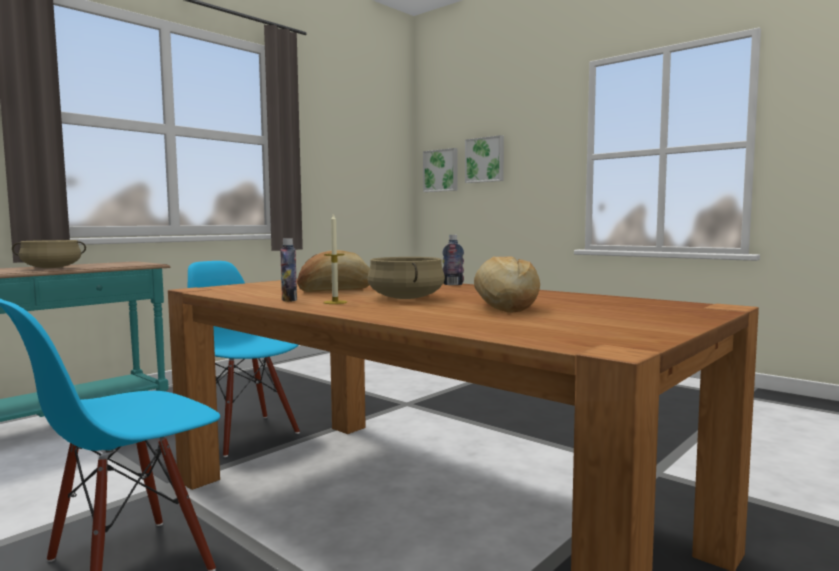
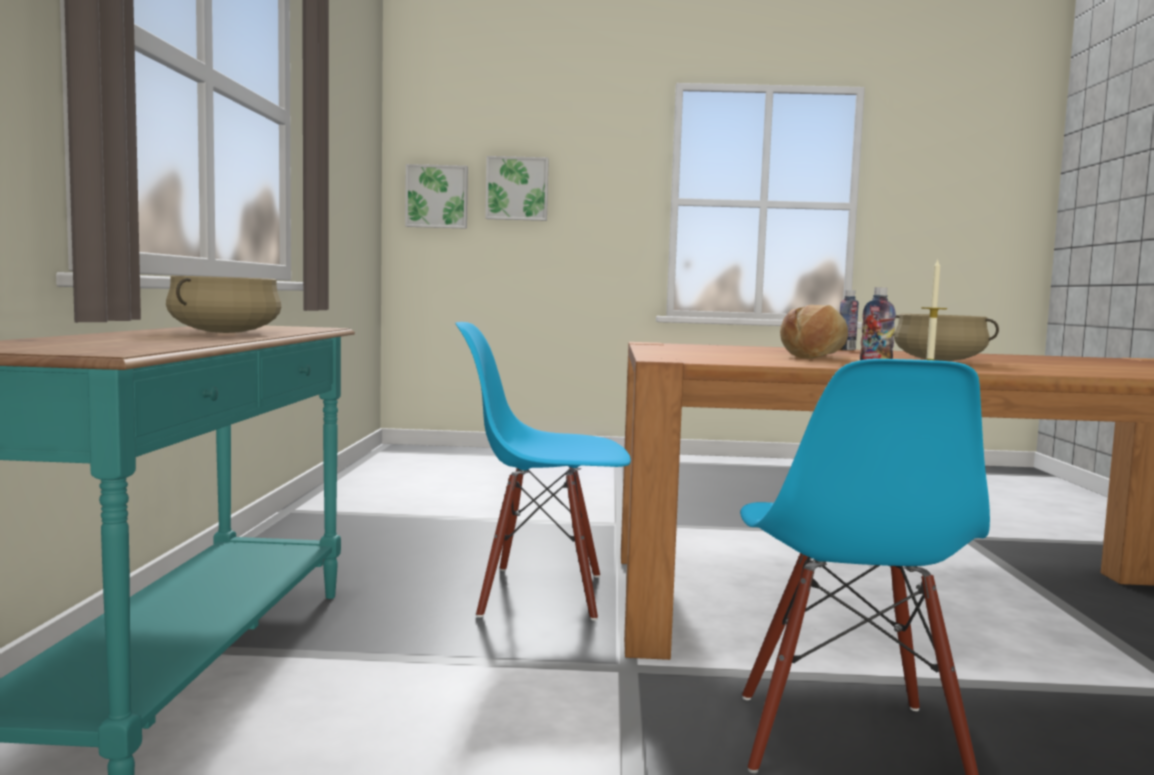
camera: 40 degrees left, 0 degrees up
(504, 307) = (1063, 364): bread -> none

